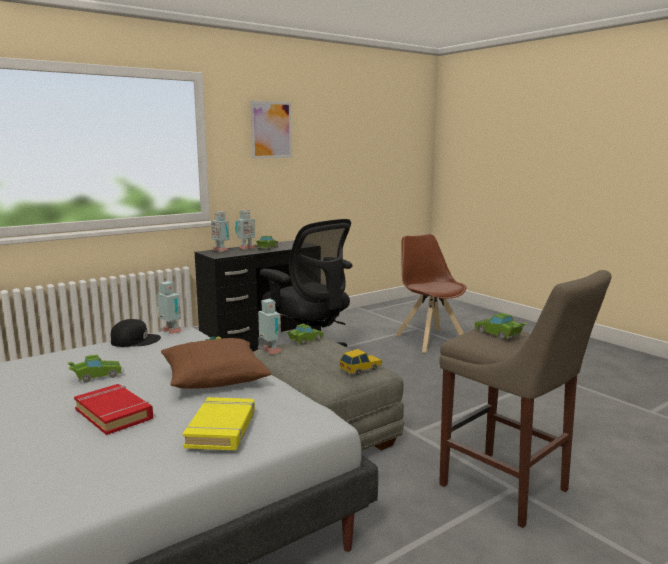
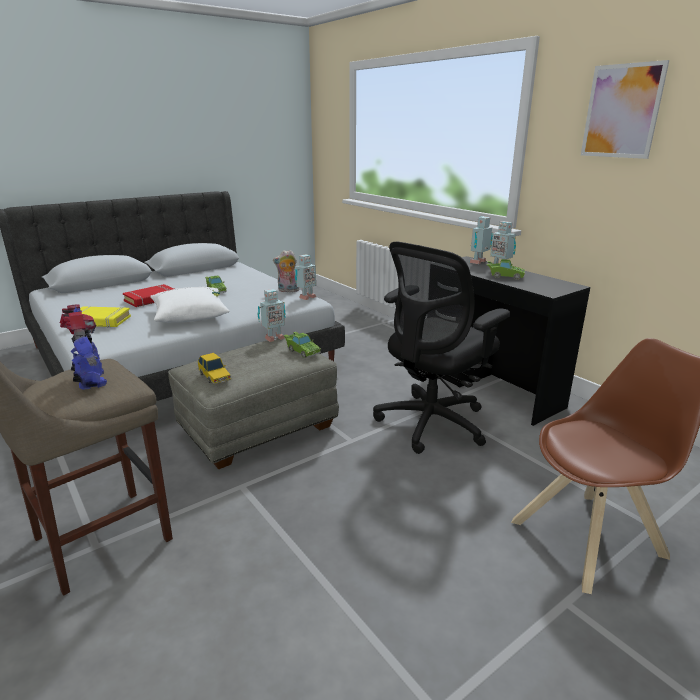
camera: 90 degrees right, 10 degrees up
(135, 340) = (288, 291): black cap -> plush toy
(215, 379) = (190, 316): brown pillow -> white pillow
(499, 335) = (90, 381): green toy car -> toy robot

